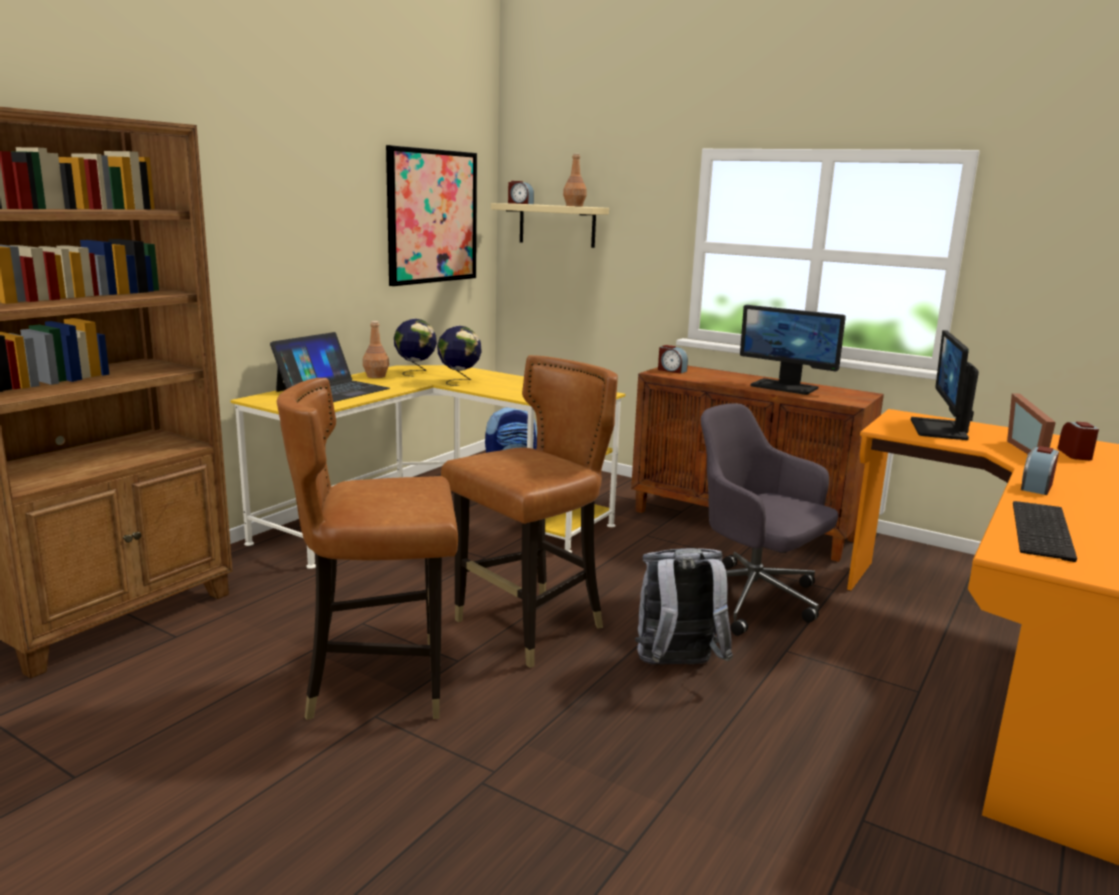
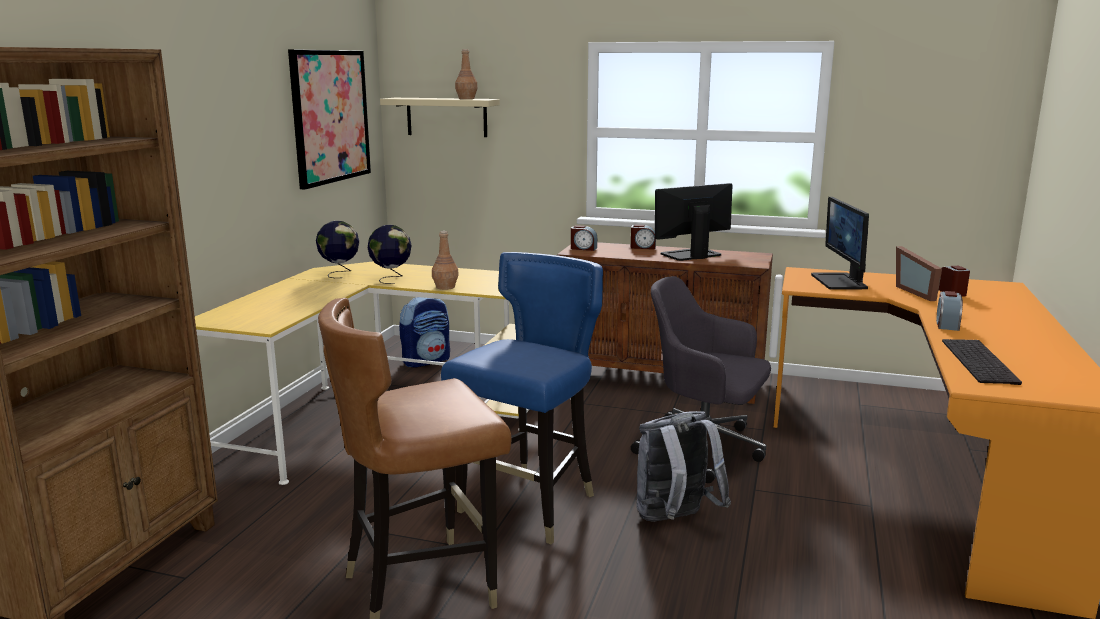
camera: 15 degrees left, 0 degrees up
(332, 390) = (273, 301): laptop -> none
(375, 376) = (303, 282): brown bottle -> brown bottle (445, 287)
(520, 203) = (408, 98): alarm clock -> alarm clock (643, 247)
(530, 628) = (529, 507): brown chair -> blue chair
(785, 387) = (691, 255): monitor -> monitor turned 135 degrees clockwise

